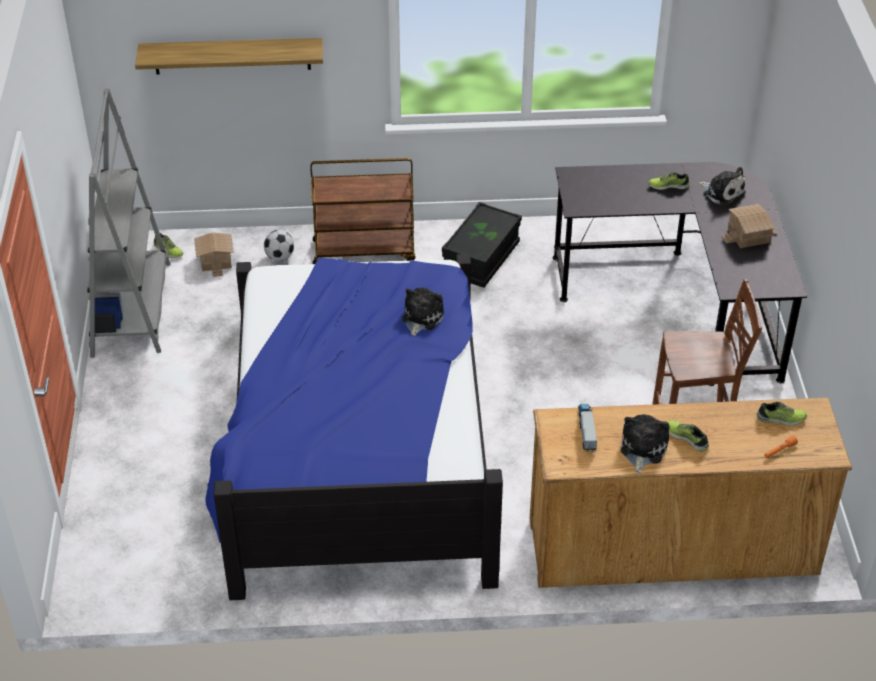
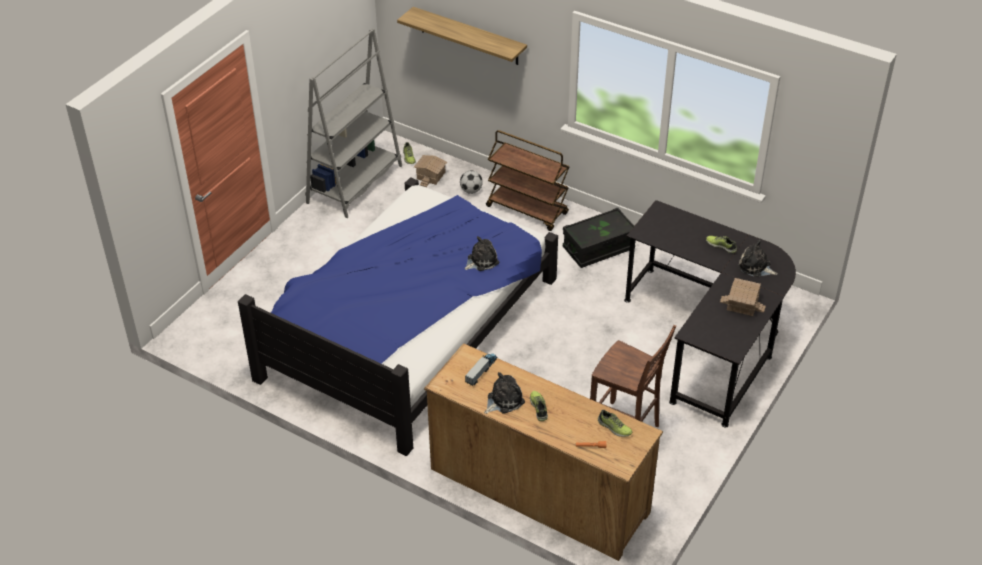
camera: 35 degrees right, 0 degrees up
(722, 192) = (755, 267): plush toy -> plush toy turned 135 degrees clockwise

